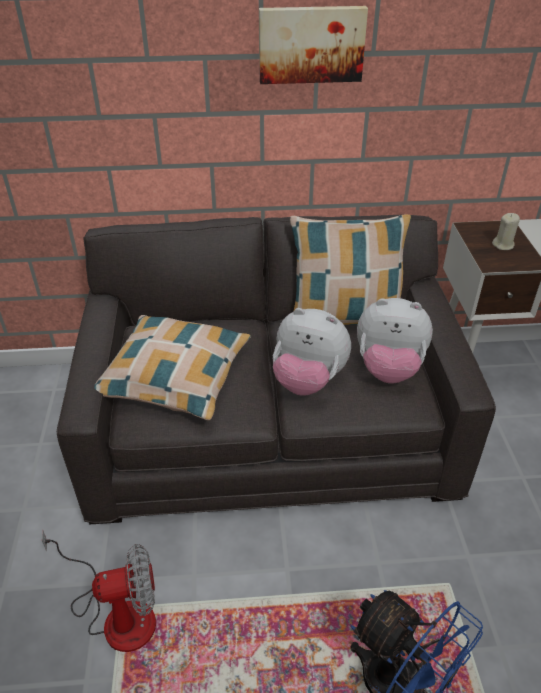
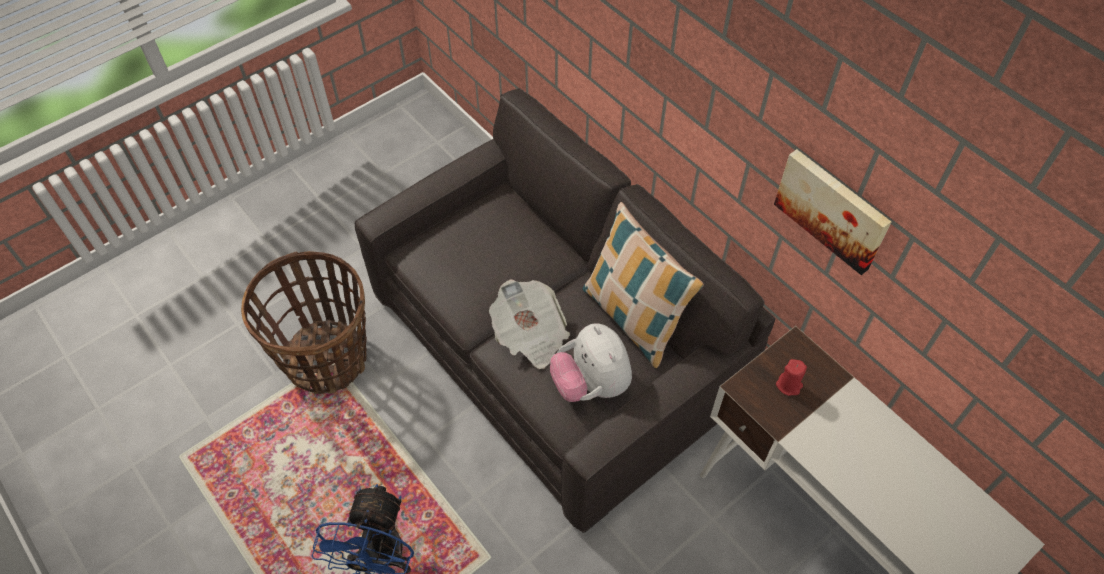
camera: 55 degrees right, 15 degrees up
(117, 614) = (326, 358): fan -> basket
(174, 376) = (467, 247): pillow -> none
(308, 380) = (530, 335): plush toy -> newspaper
(311, 44) = (706, 74): picture -> picture (833, 209)
(503, 245) = (789, 385): beige candle -> red candle

